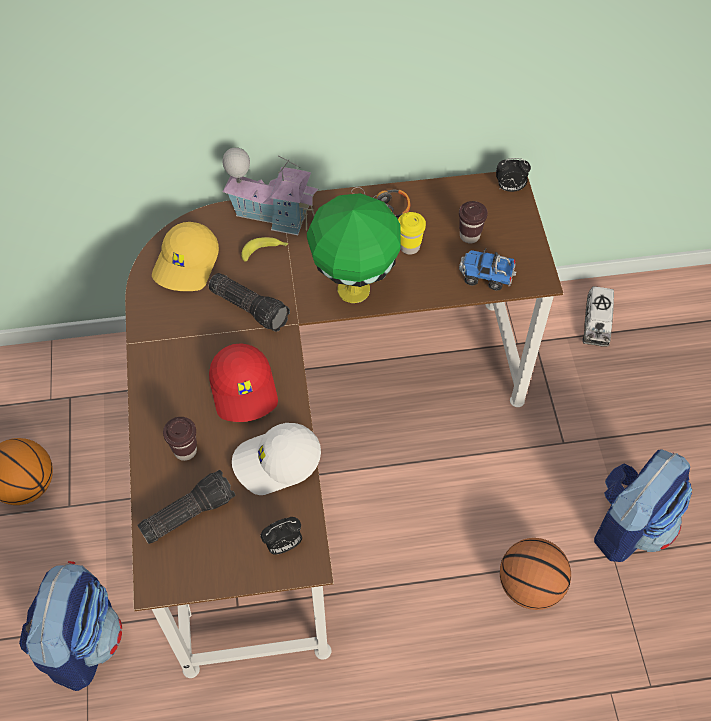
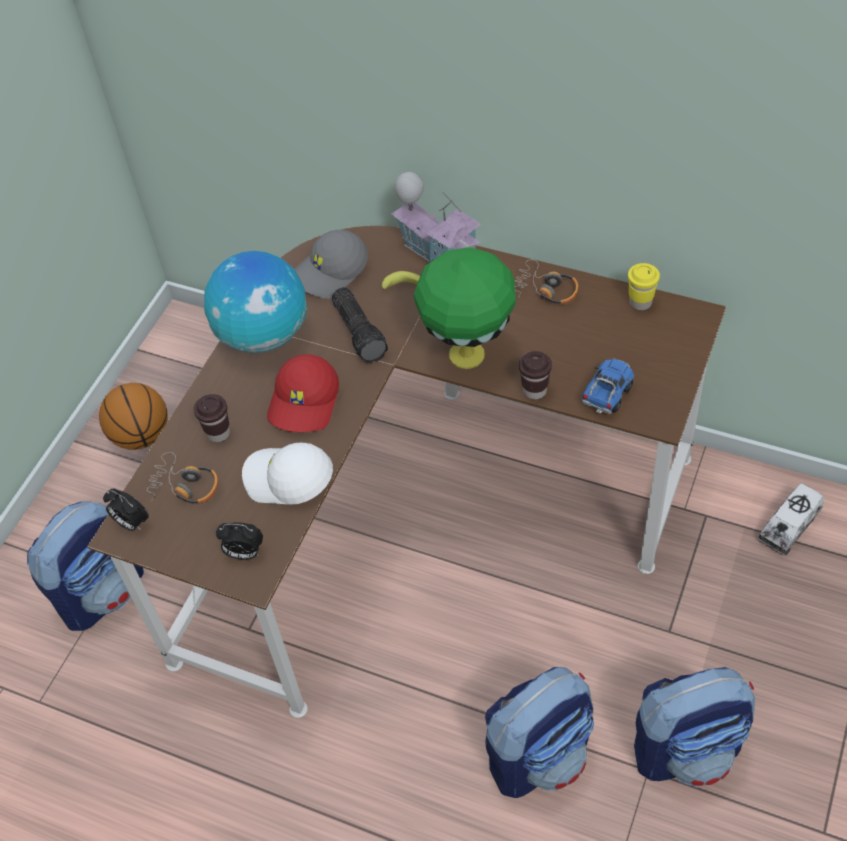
camera: 35 degrees right, 5 degrees down
(165, 345) = (263, 335): none -> globe
(187, 264) = (331, 272): yellow cap -> grey cap
(188, 512) = (185, 486): flashlight -> headphones
(409, 247) = (549, 336): yellow cup -> yellow cup (640, 302)
(469, 236) = (618, 350): brown cup -> brown cup (534, 391)
(486, 276) = (607, 395): toy truck -> toy truck turned 75 degrees clockwise
(509, 188) = (694, 319): alarm clock -> alarm clock (131, 523)
(530, 585) = (539, 754): basketball -> backpack

